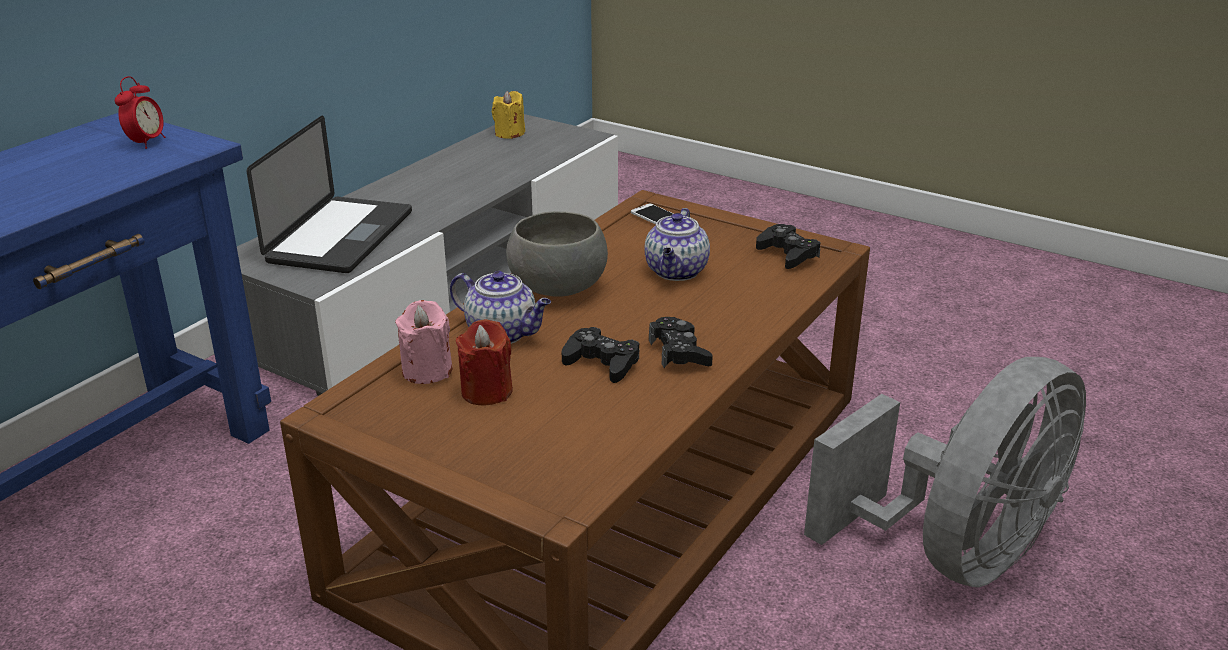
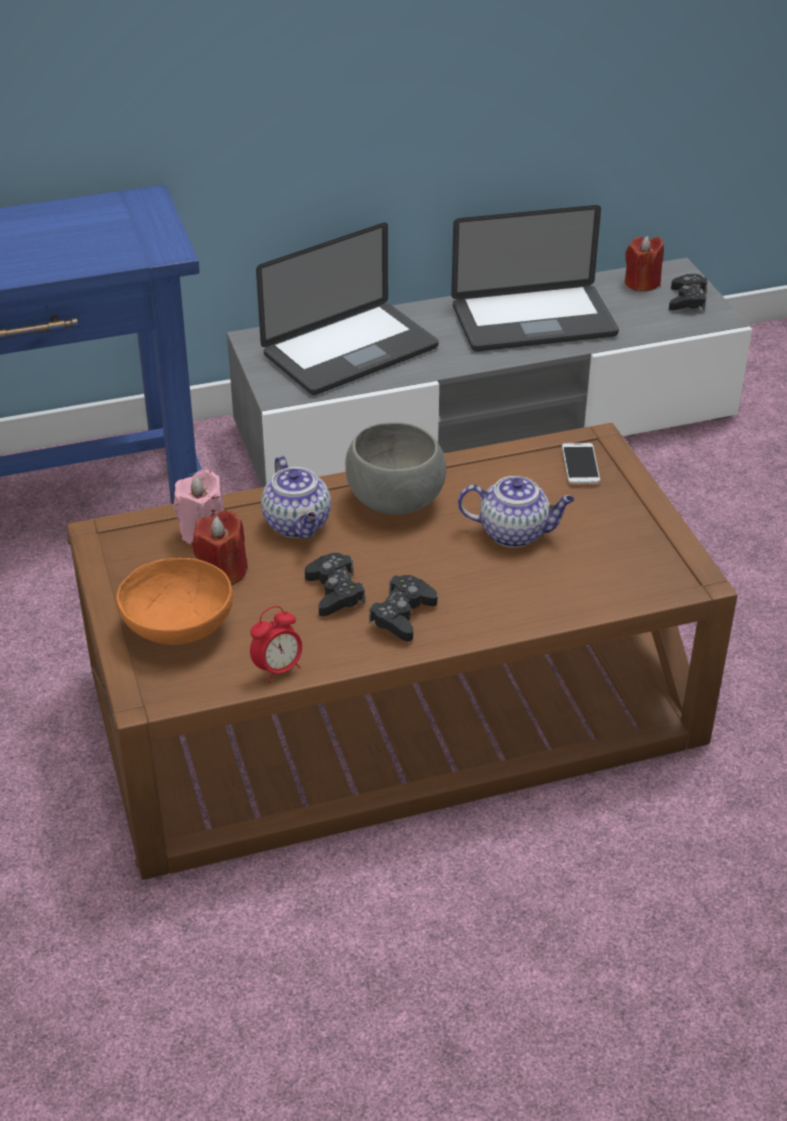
camera: 40 degrees right, 10 degrees up
(146, 143) = (137, 232): alarm clock -> alarm clock (278, 669)
(463, 175) = (533, 321): none -> laptop
(506, 447) = (177, 628): none -> orange bowl
(509, 133) = (642, 283): yellow candle -> red candle
(676, 272) = (515, 533): teapot -> teapot turned 135 degrees counterclockwise
(787, 254) = (641, 563): black game controller -> black game controller (687, 300)
(954, 553) = (604, 939): grey fan -> none

